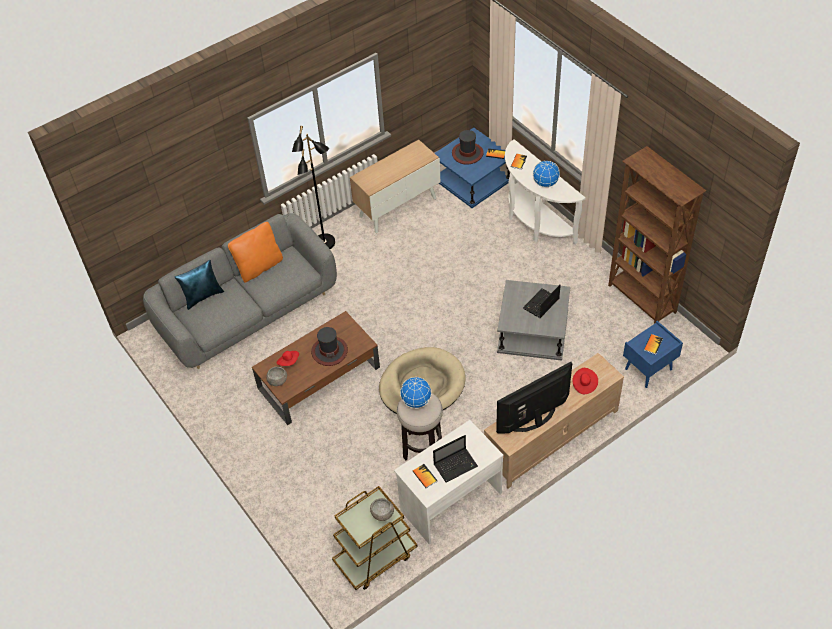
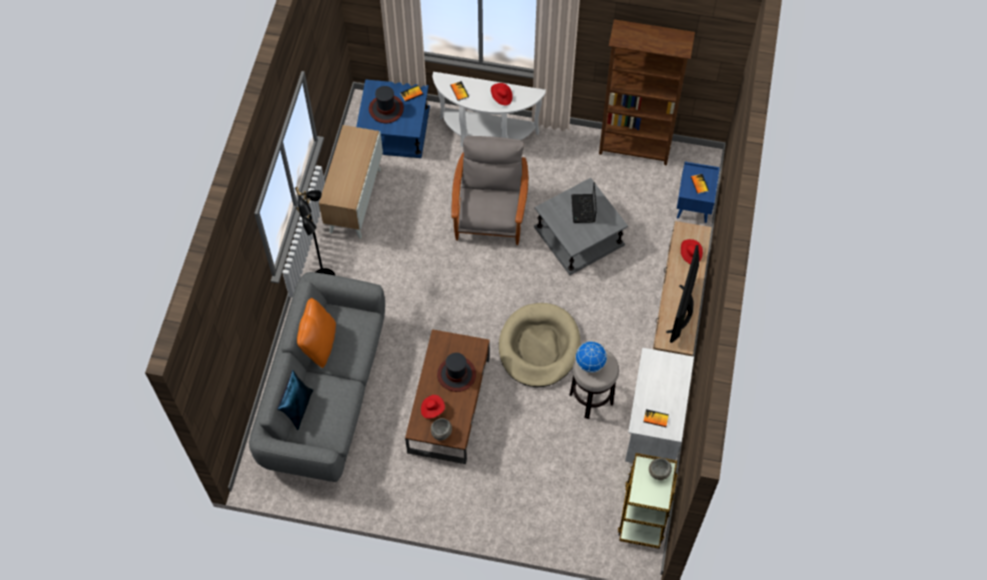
camera: 45 degrees left, 10 degrees up
(456, 465) = (669, 391): laptop -> none
(483, 273) = (490, 212): none -> grey armchair
(545, 183) = (501, 98): globe -> red hat

